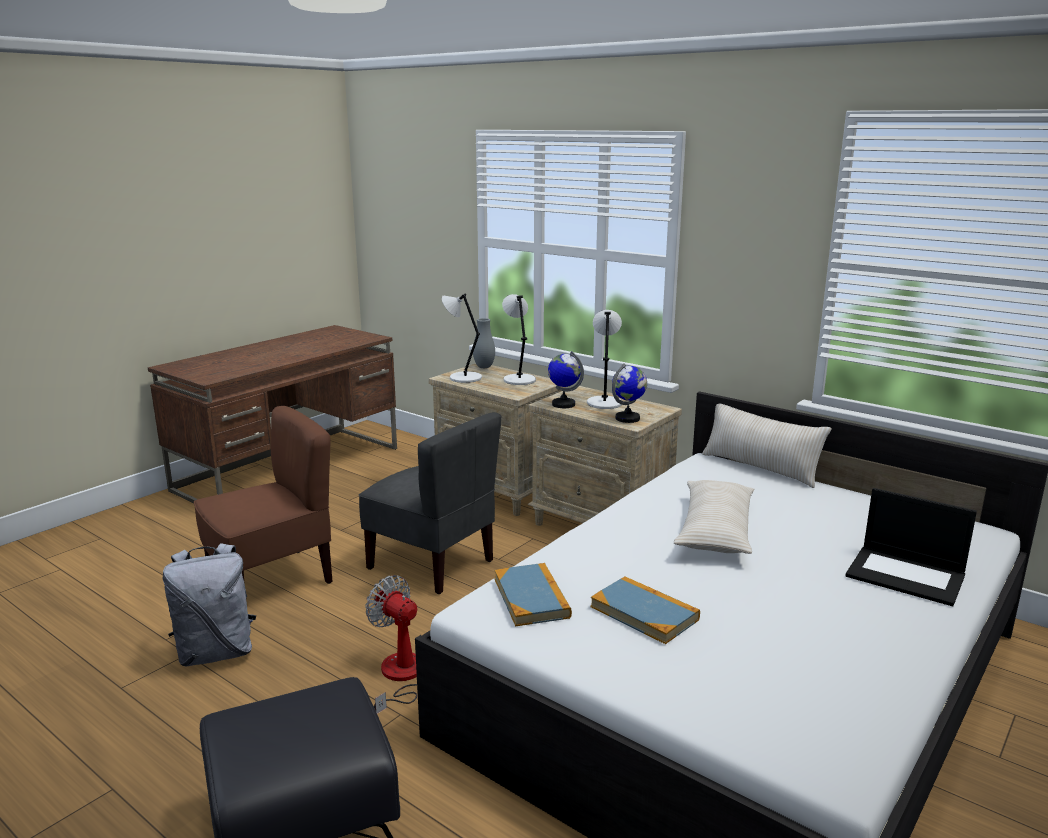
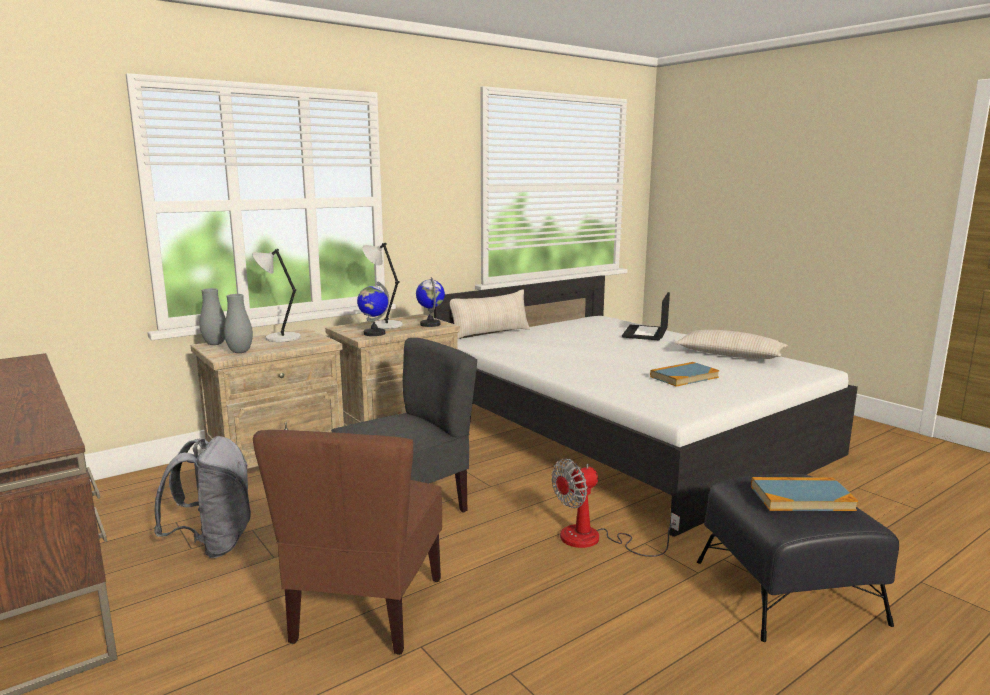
camera: 75 degrees left, 5 degrees down
(216, 652) = (516, 648): grey backpack -> grey backpack (214, 544)
(271, 580) = (366, 610): brown chair -> brown chair turned 150 degrees counterclockwise
(463, 378) = (240, 352): grey table lamp -> grey vase
(531, 598) = (663, 397): book -> book (801, 498)
(715, 530) = (580, 351): beige pillow -> beige pillow (729, 355)
(907, 575) = (645, 333): laptop -> laptop turned 150 degrees clockwise

